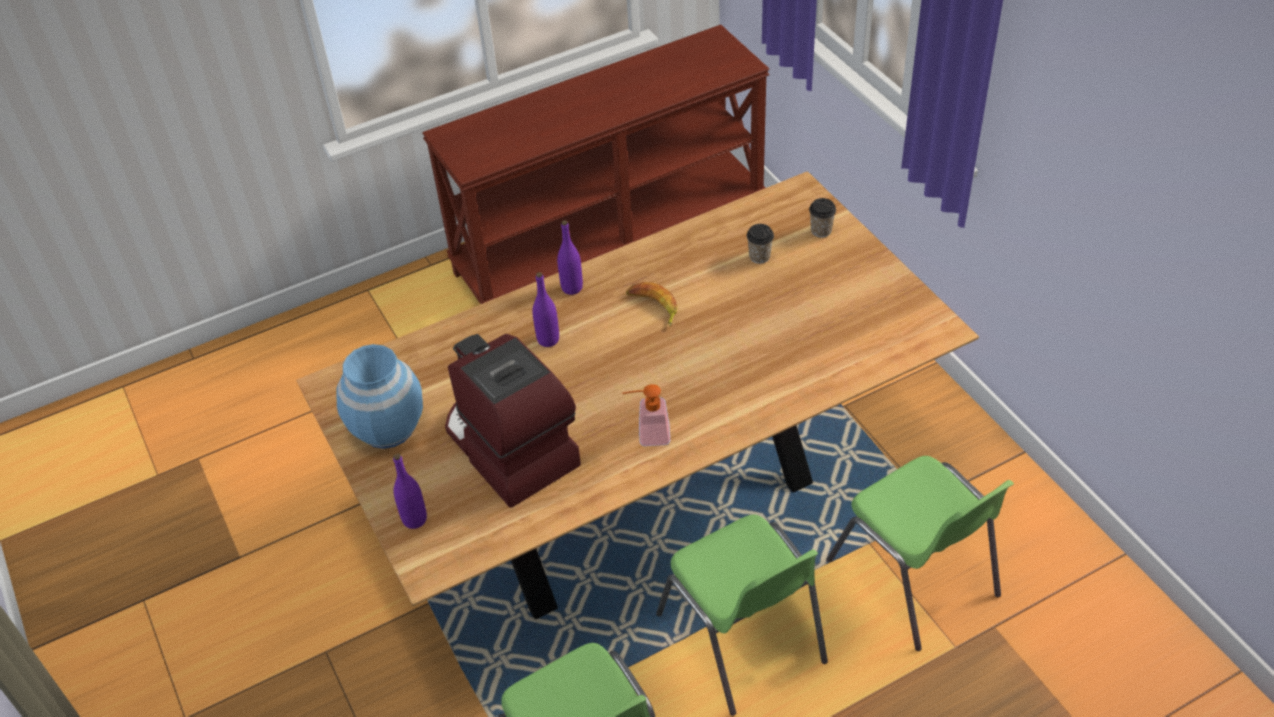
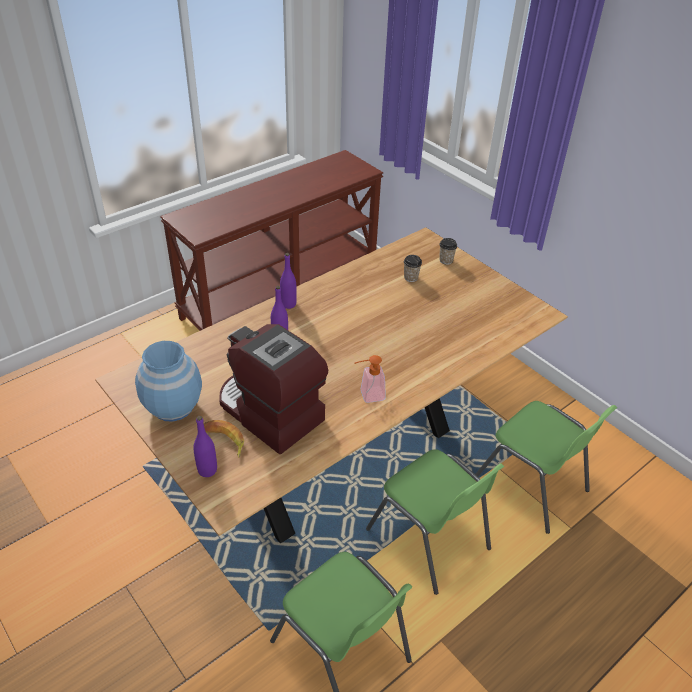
camera: 15 degrees left, 5 degrees down
(653, 307) = (348, 312): banana -> banana (223, 440)

